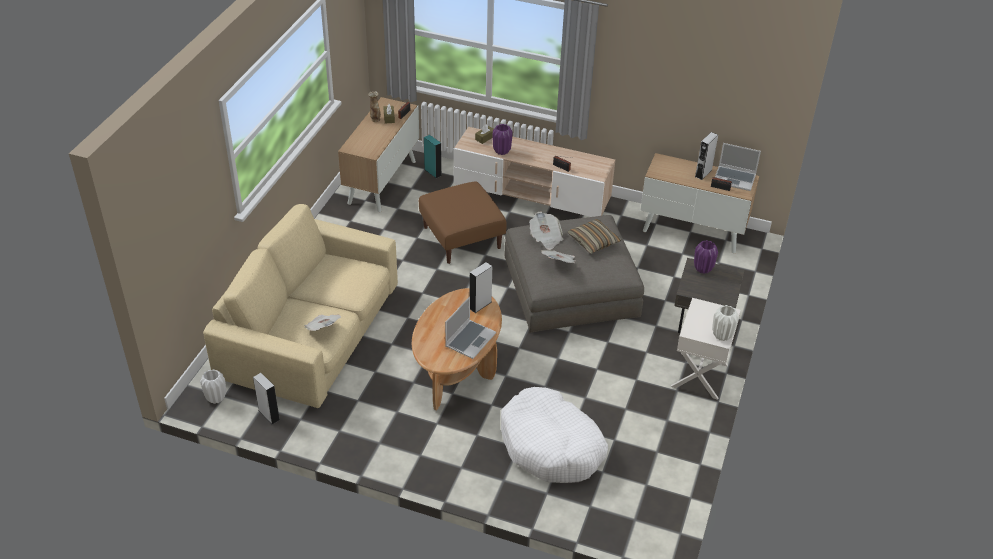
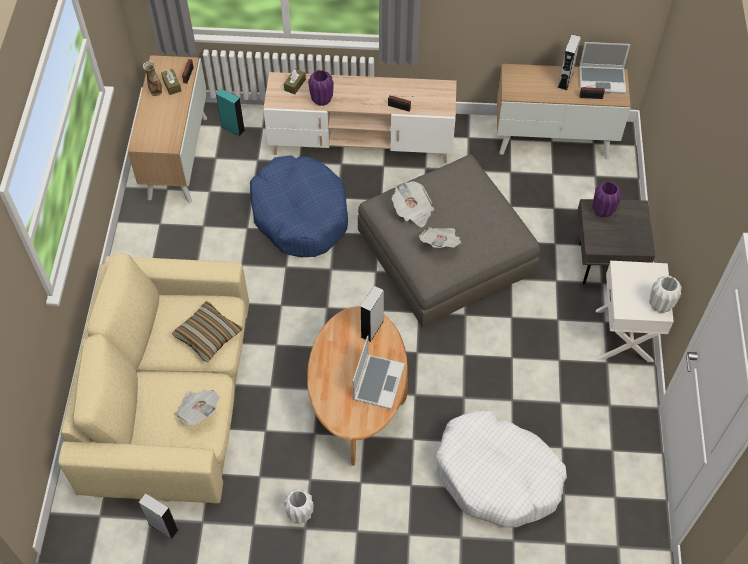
camera: 15 degrees left, 15 degrees up
(216, 398) = (91, 521): white vase -> white vase (299, 514)
(462, 238) = (300, 214): brown ottoman -> blue dog bed
(593, 241) = (467, 201): pillow -> pillow (208, 335)

